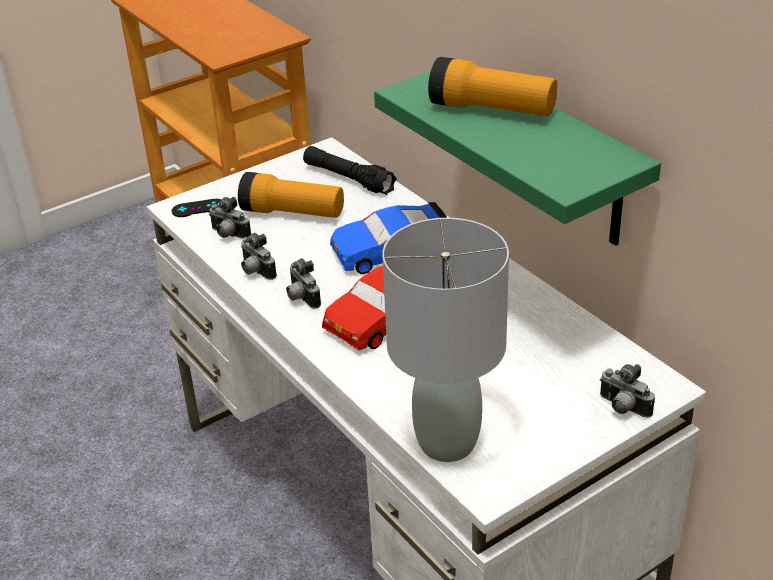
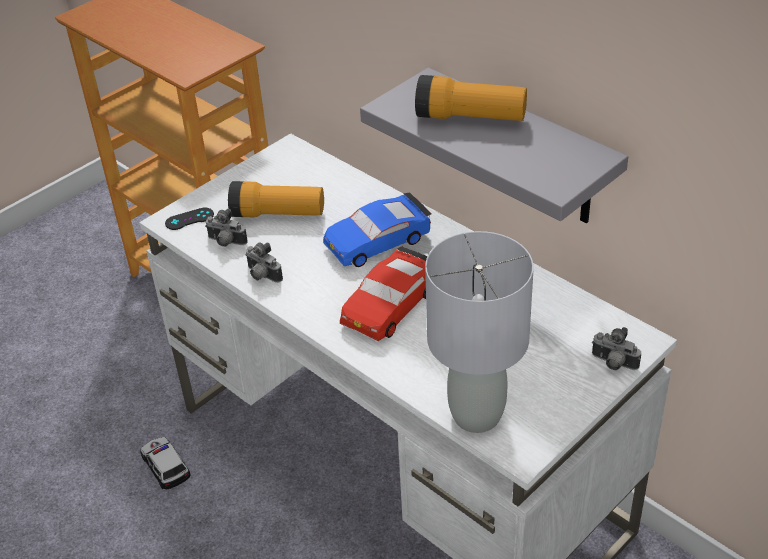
camera: 10 degrees left, 5 degrees up
(153, 482) = (165, 466): none -> toy car
(301, 298) = (311, 297): camera -> none
(348, 179) = (319, 174): black flashlight -> none
(551, 155) = (520, 149): green shelf -> grey shelf

